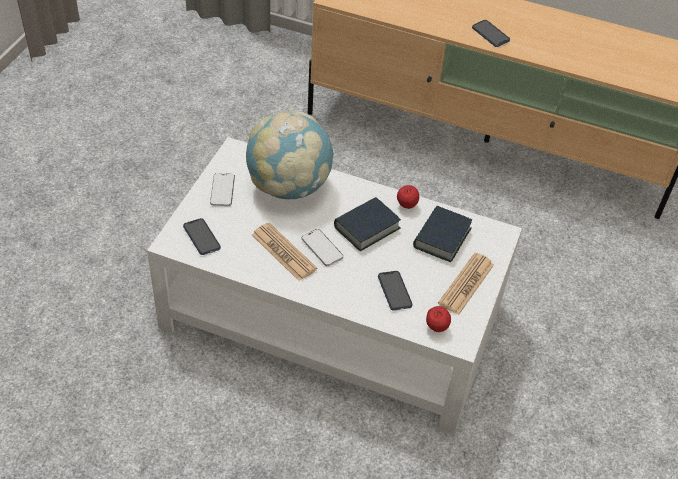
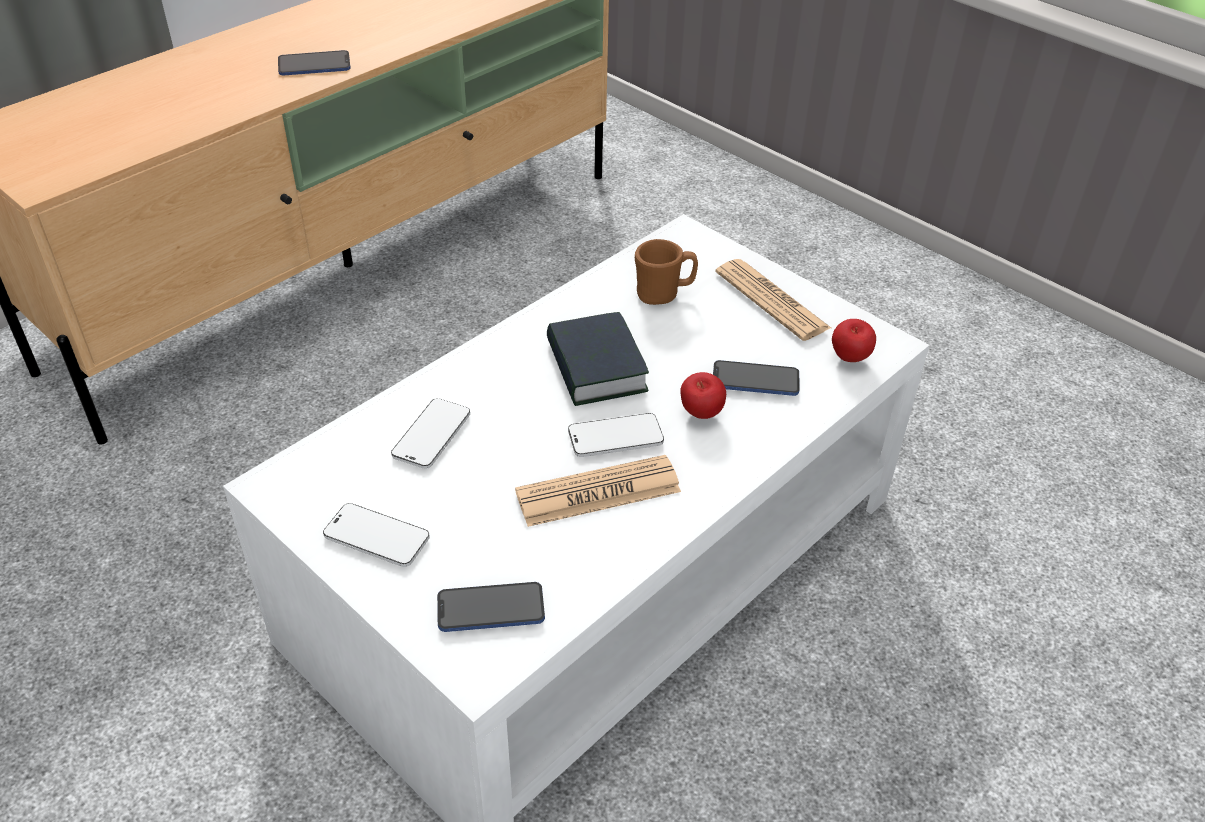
camera: 65 degrees left, 5 degrees down
(289, 186) = (431, 435): globe -> phone
(406, 205) = (570, 308): apple -> apple (700, 415)
(441, 238) = (663, 294): book -> brown mug

